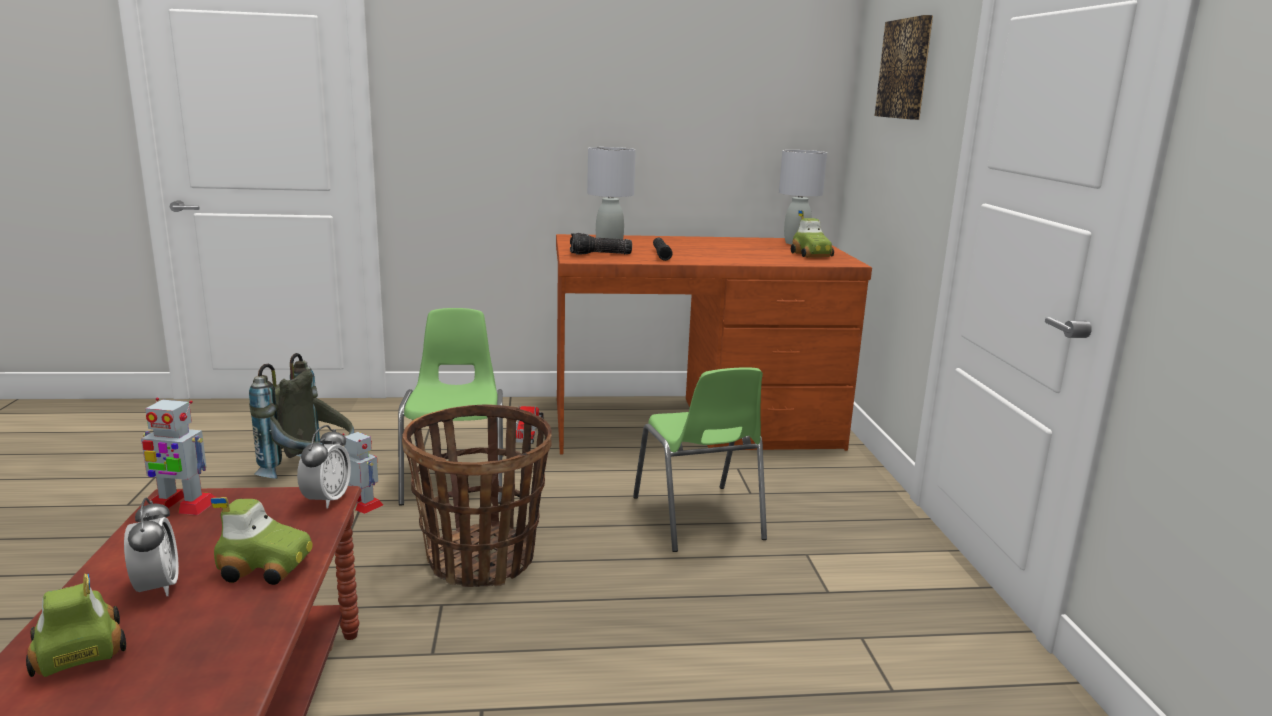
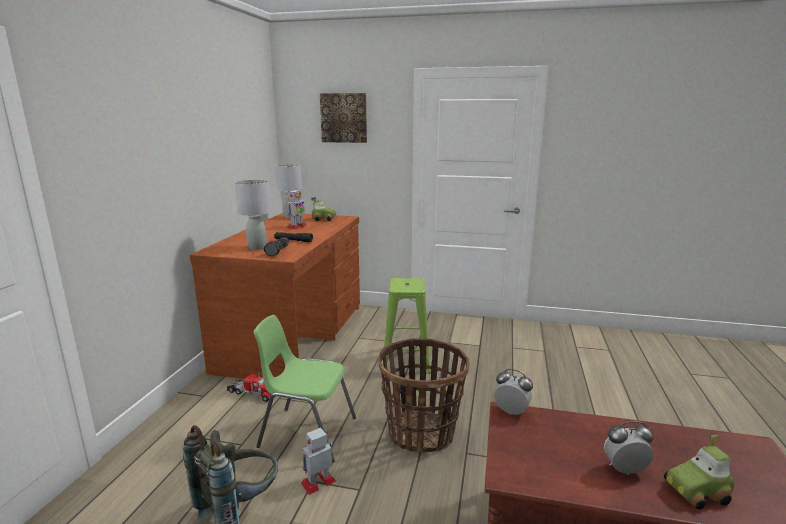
camera: 70 degrees left, 0 degrees up
(181, 504) = (515, 471): toy robot -> toy robot (296, 227)
(267, 566) = (593, 431): toy car -> none
(698, 519) = (406, 359): green chair -> green stool

